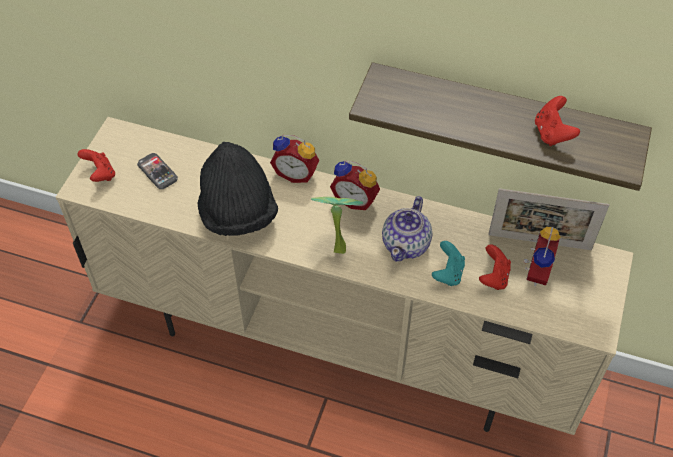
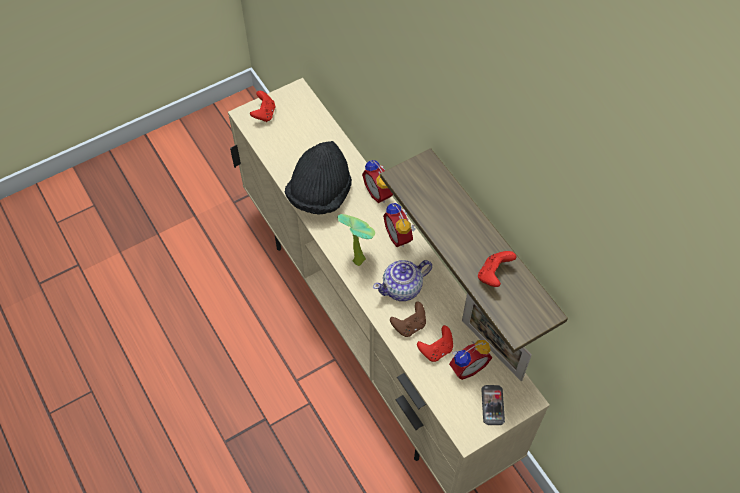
camera: 40 degrees right, 5 degrees up
(157, 172) = (298, 134): phone -> phone (492, 405)
(448, 273) = (409, 325): turquoise game controller -> brown game controller

